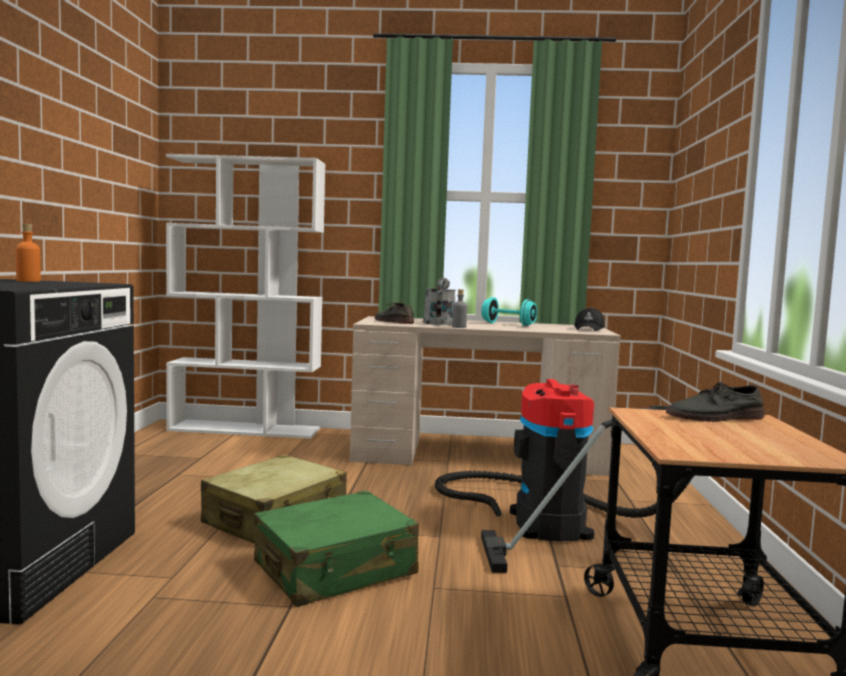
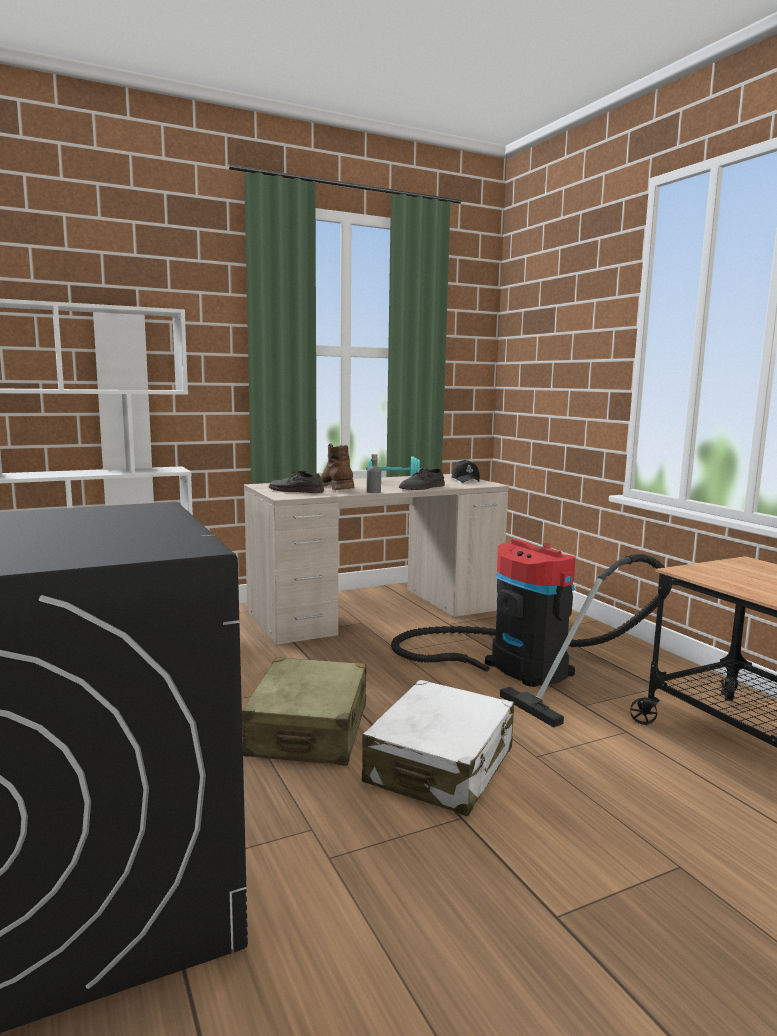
camera: 30 degrees left, 5 degrees up
(28, 281) = (64, 516): orange bottle -> none
(335, 569) = (440, 766): green suitcase -> white suitcase
(439, 322) = (336, 487): grey watering can -> brown boot
(716, 417) = (732, 566): grey shoe -> grey shoe (422, 487)

